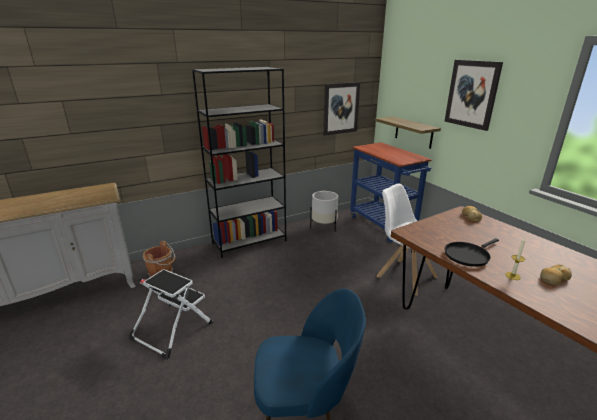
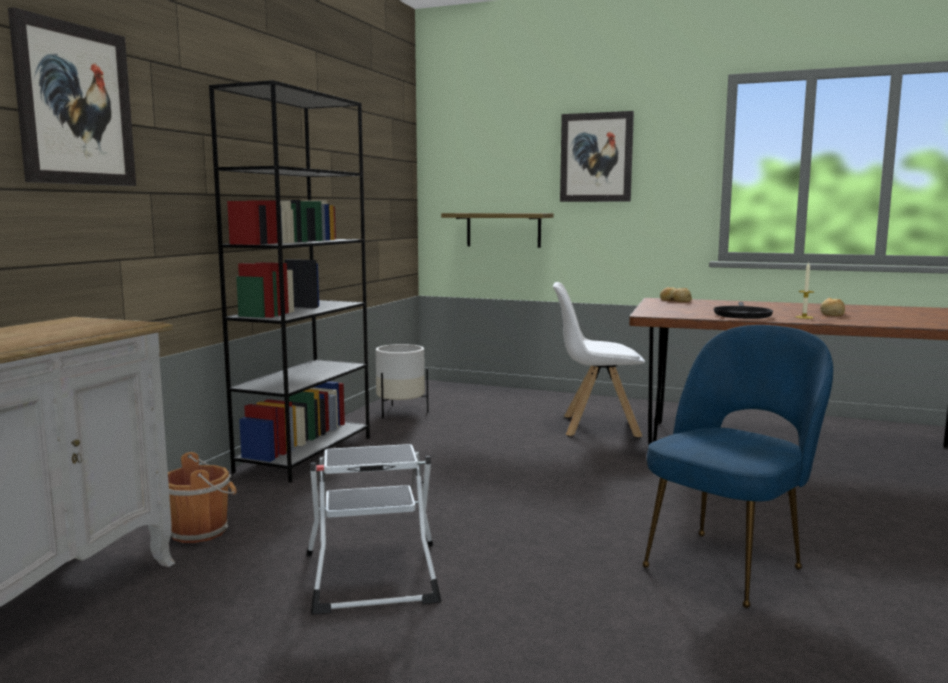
camera: 40 degrees left, 15 degrees down
(341, 108) = (383, 200): picture -> picture (75, 105)
(383, 225) = (483, 393): blue cart -> none

